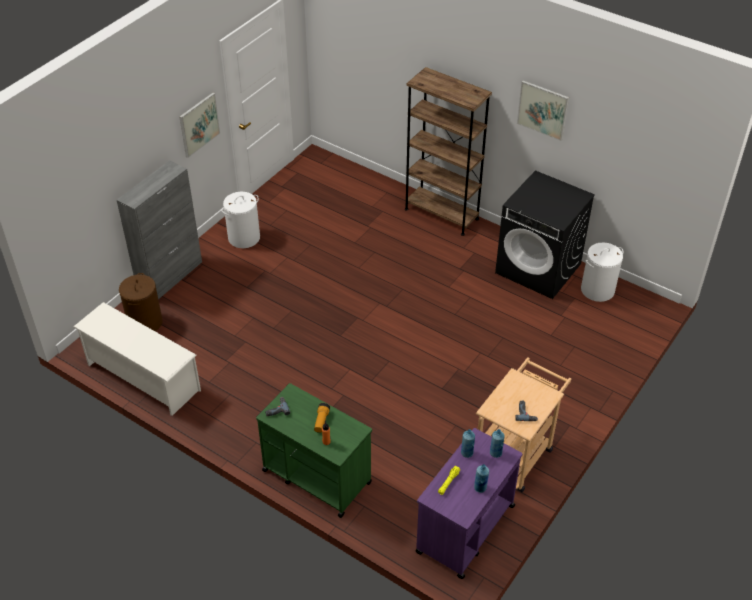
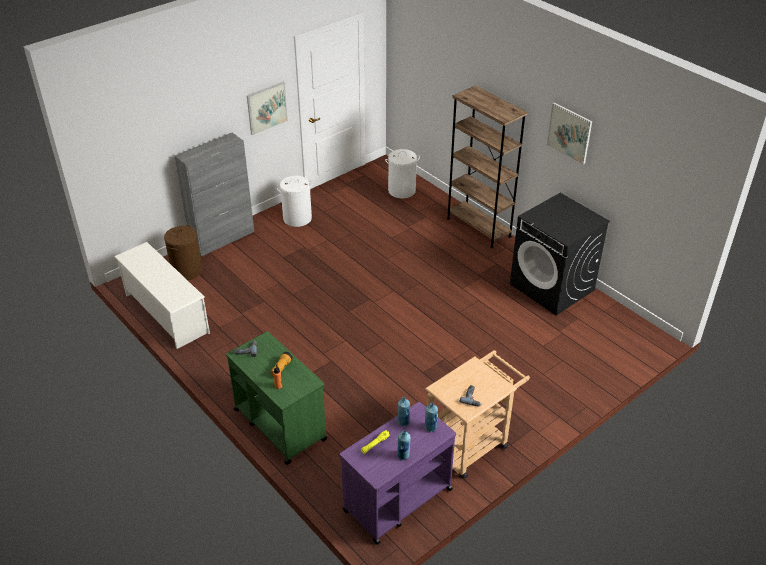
camera: 15 degrees right, 5 degrees down
(597, 290) = (603, 315): white laundry basket -> white laundry basket (402, 190)

